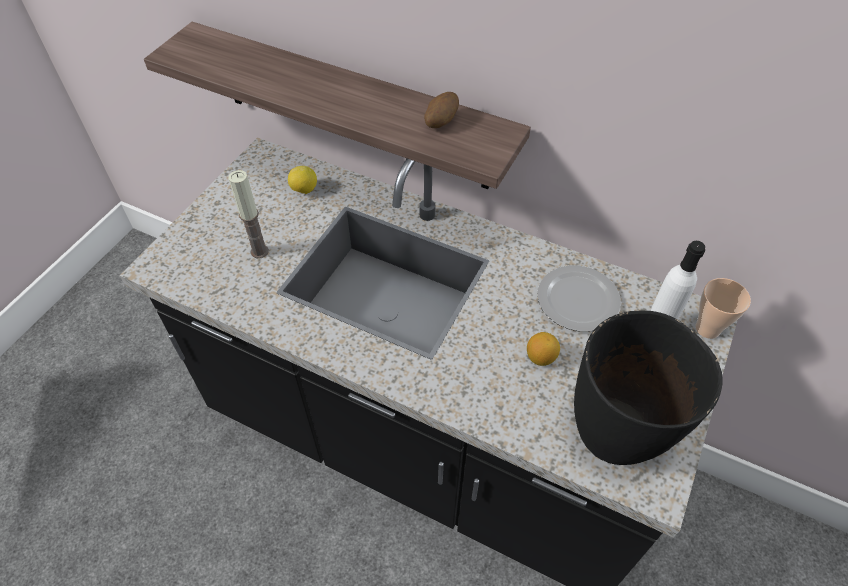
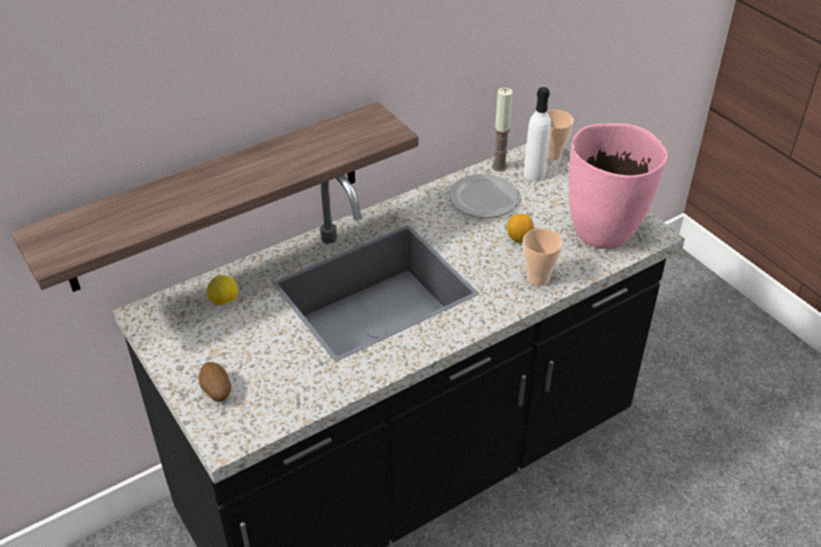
camera: 60 degrees left, 10 degrees down
(259, 251) = (275, 356): candle -> candle (499, 166)
(440, 122) = (331, 137): potato -> potato (216, 391)
(490, 401) = (538, 278): none -> cup
(616, 434) = (603, 232): black vase -> pink vase

